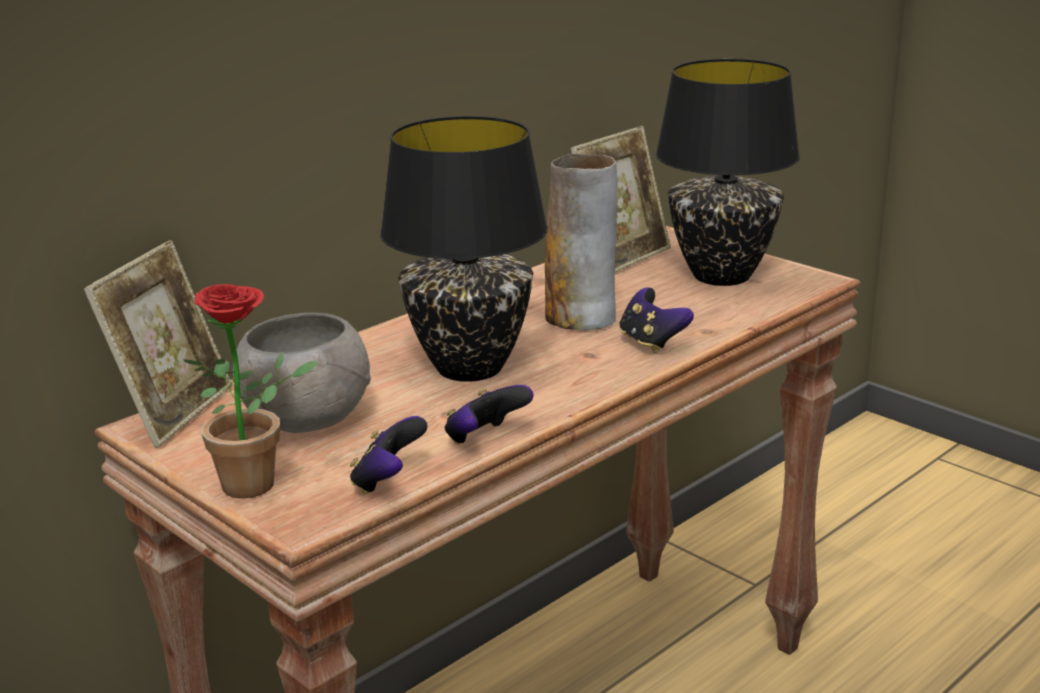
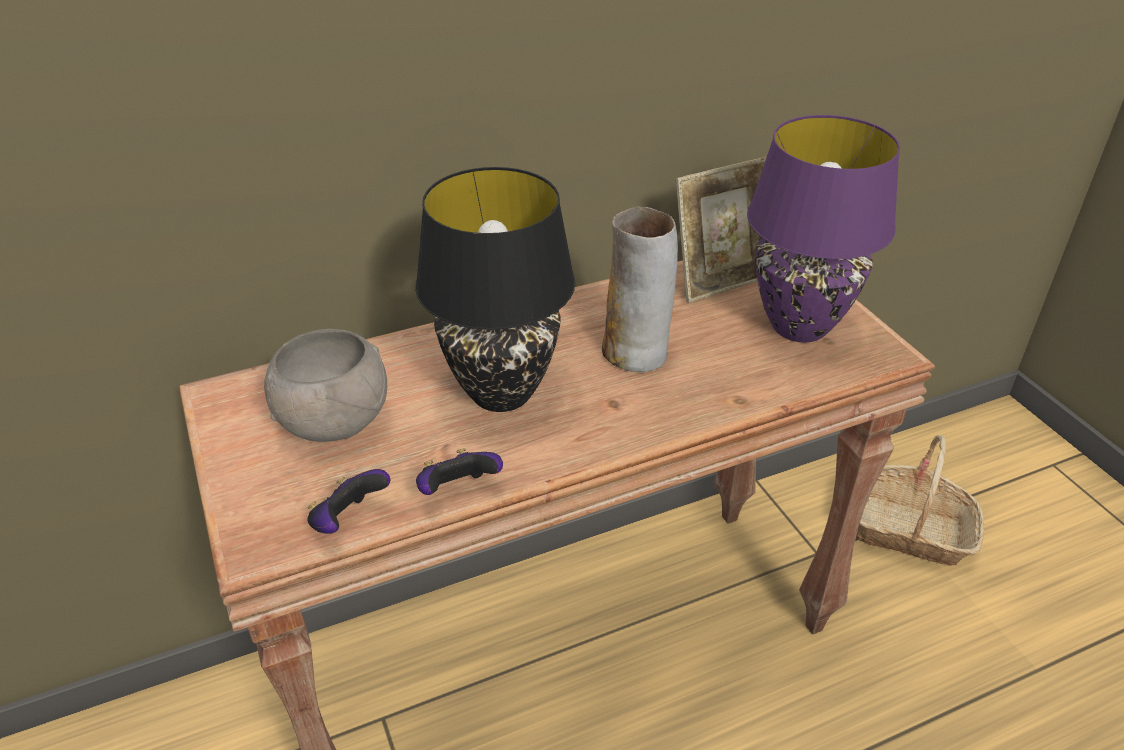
camera: 20 degrees right, 15 degrees up
(174, 412) = (243, 383): picture frame -> none
(260, 484) = (252, 492): potted plant -> none
(651, 342) = (678, 402): game controller -> none
(720, 275) = (798, 325): black table lamp -> purple table lamp
(834, 542) = (908, 529): none -> basket

